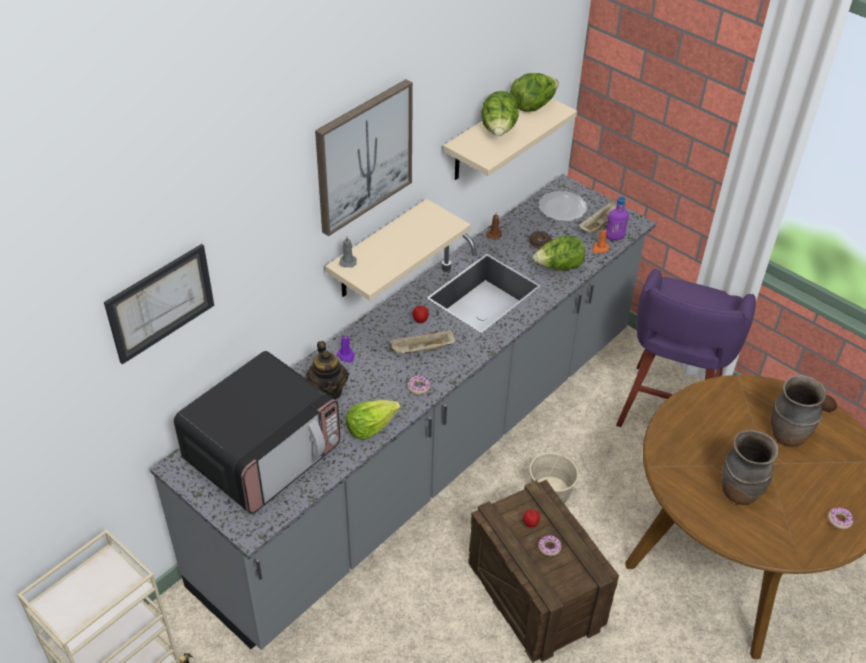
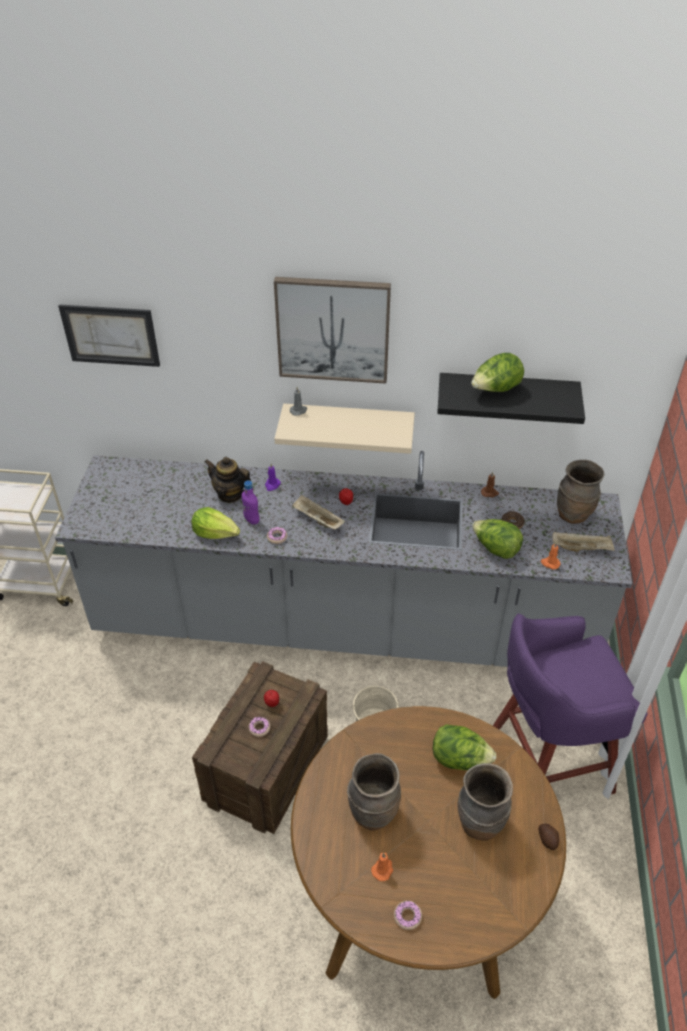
camera: 55 degrees right, 0 degrees up
(263, 453) = (146, 496): microwave -> none
(328, 390) = (230, 494): teapot -> teapot turned 75 degrees clockwise
(488, 137) = (506, 397): beige shelf -> black shelf
(532, 106) = (555, 391): lettuce -> lettuce (459, 759)
(562, 208) = (573, 515): plate -> brown vase
(614, 237) = (576, 566): purple bottle -> purple bottle (251, 520)
(792, 513) = (383, 869): none -> orange candle

